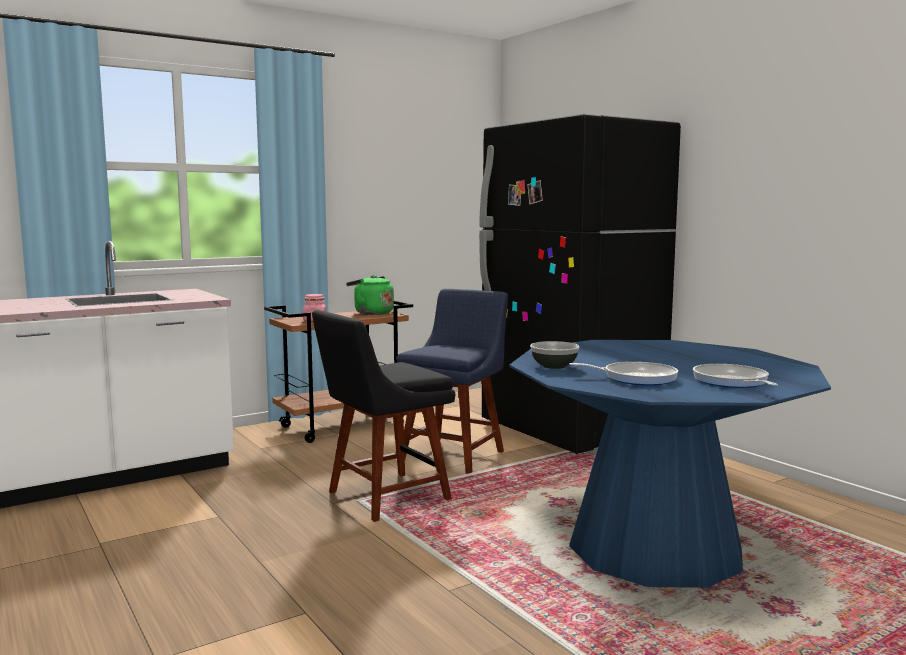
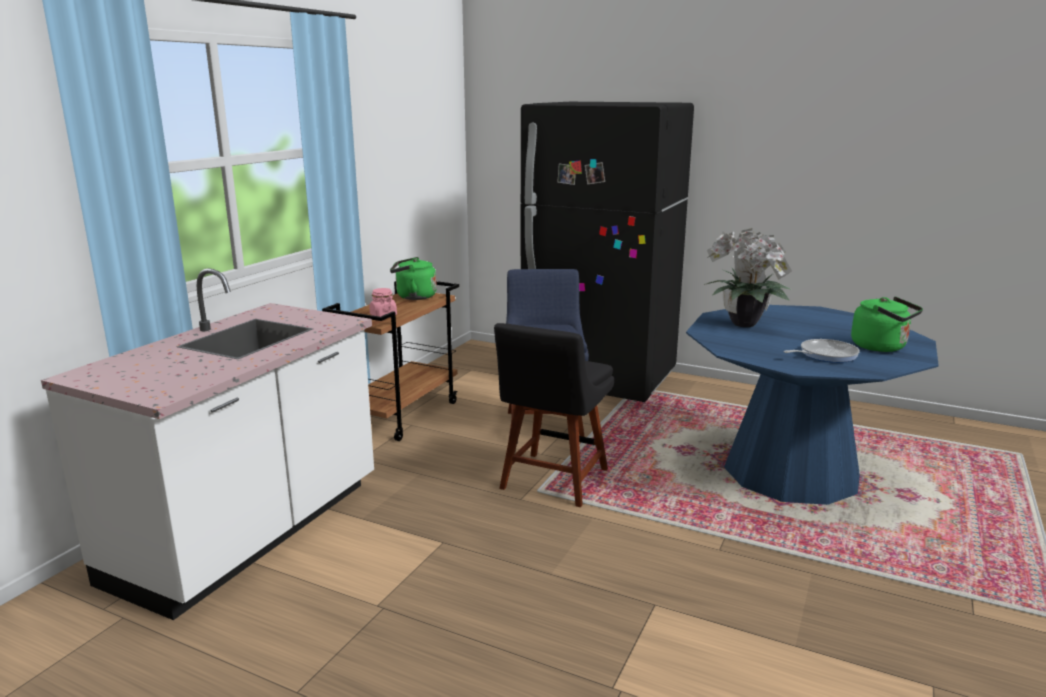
camera: 30 degrees left, 10 degrees up
(554, 366) = (750, 351): bowl -> none
(611, 351) = (745, 325): none -> potted plant
(732, 382) = (882, 347): frying pan -> green kettle

